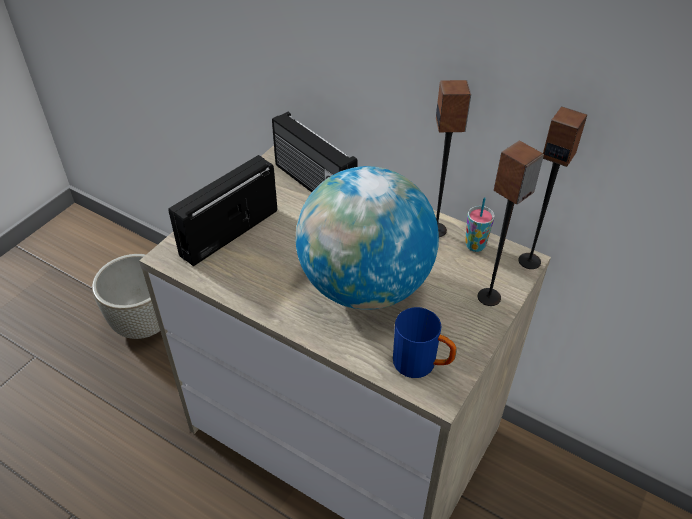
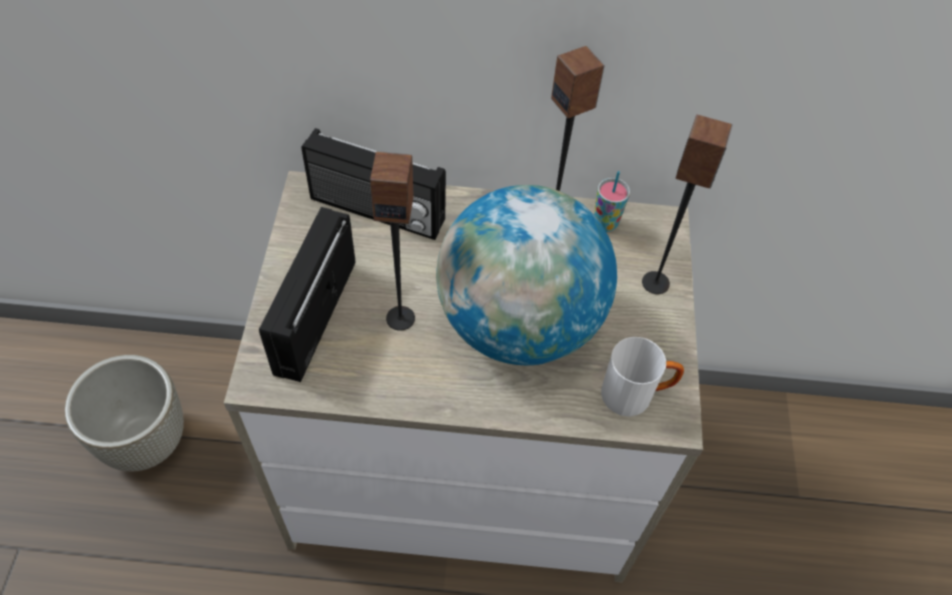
camera: 30 degrees left, 10 degrees up
(422, 364) = (636, 394): blue mug -> white mug
(529, 261) = (670, 221): speaker -> speaker (400, 317)

